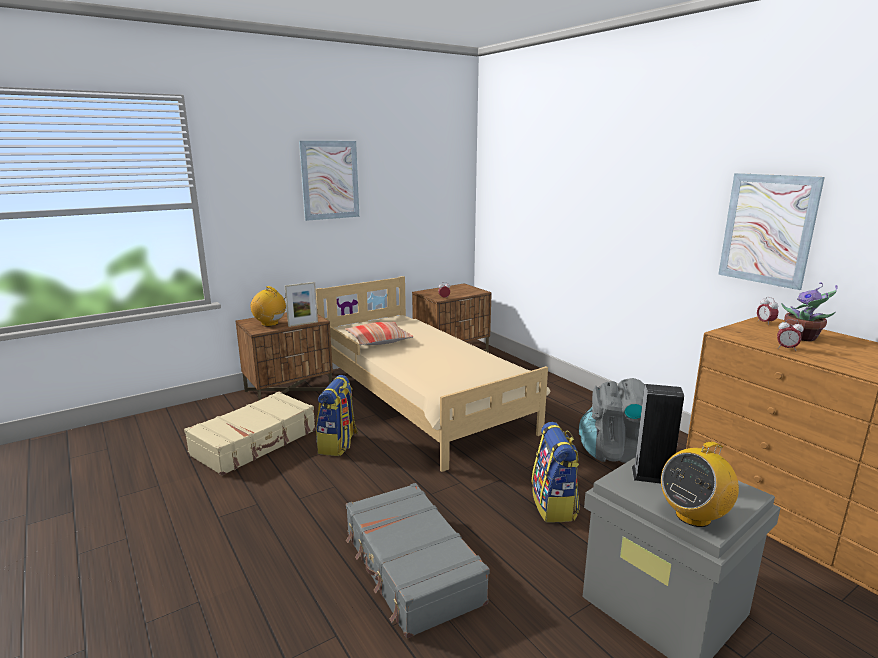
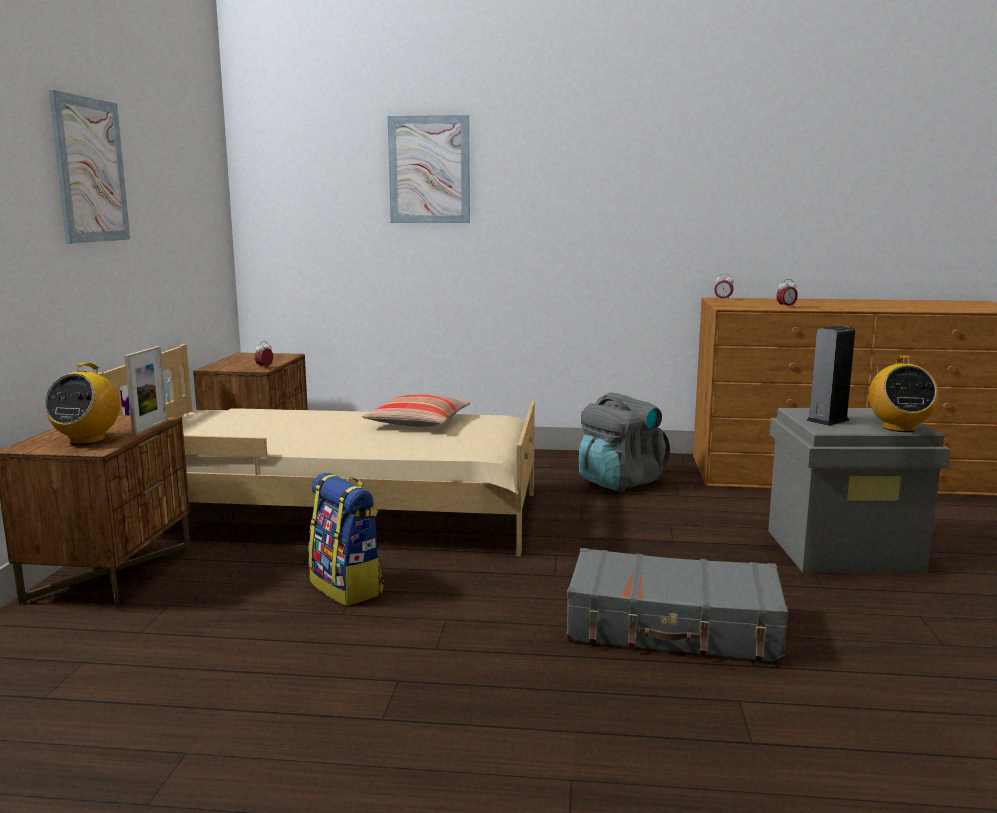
camera: 50 degrees left, 5 degrees down
(255, 443) = (220, 639): beige suitcase -> none
(270, 324) = (87, 440): radio -> radio turned 60 degrees counterclockwise
(378, 340) = (256, 436): pillow -> pillow (418, 422)
(554, 506) = (662, 534): backpack -> none
(767, 229) = (691, 212): picture -> picture (429, 170)
(803, 338) = (770, 302): potted plant -> none

